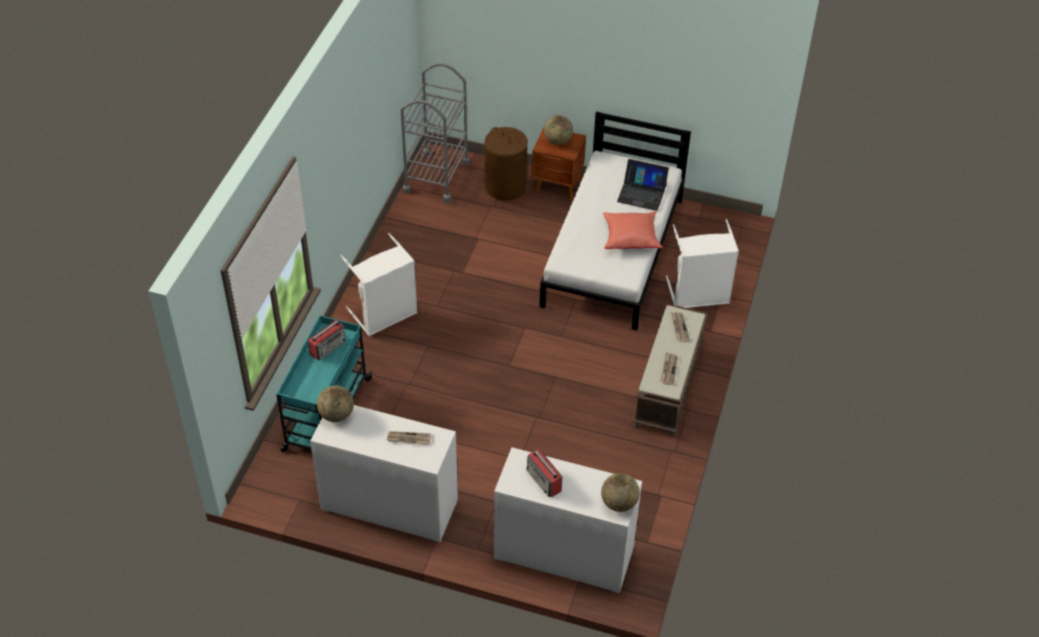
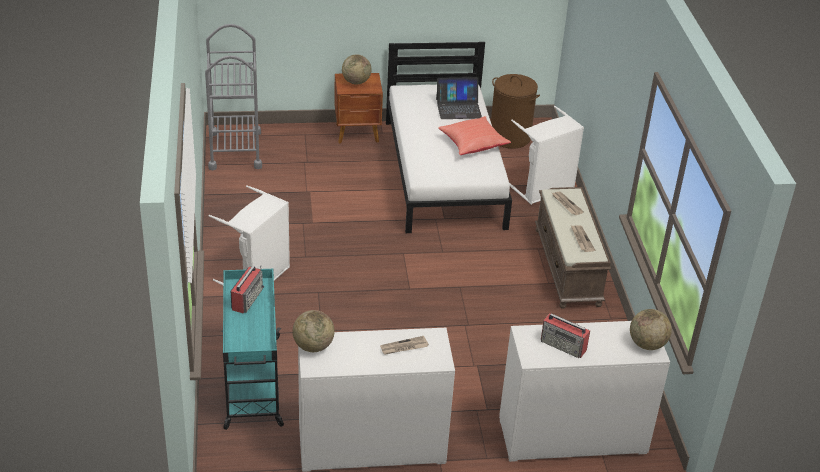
camera: 25 degrees left, 10 degrees down
(505, 187) = (308, 144): brown laundry basket -> brown laundry basket (510, 137)

